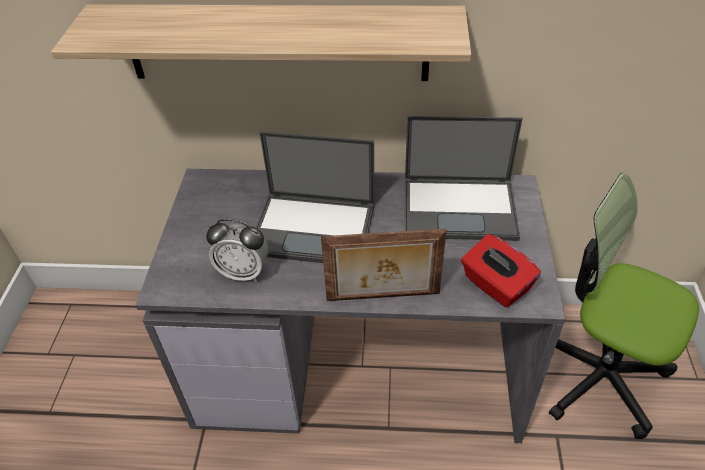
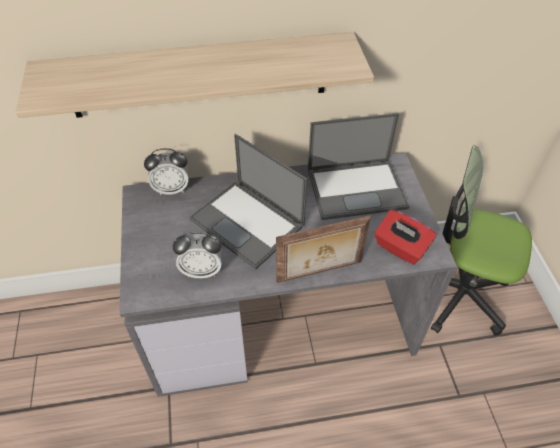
camera: 15 degrees left, 5 degrees up
(239, 179) = (171, 189): none -> alarm clock
(315, 228) = (248, 223): laptop -> laptop turned 45 degrees clockwise

